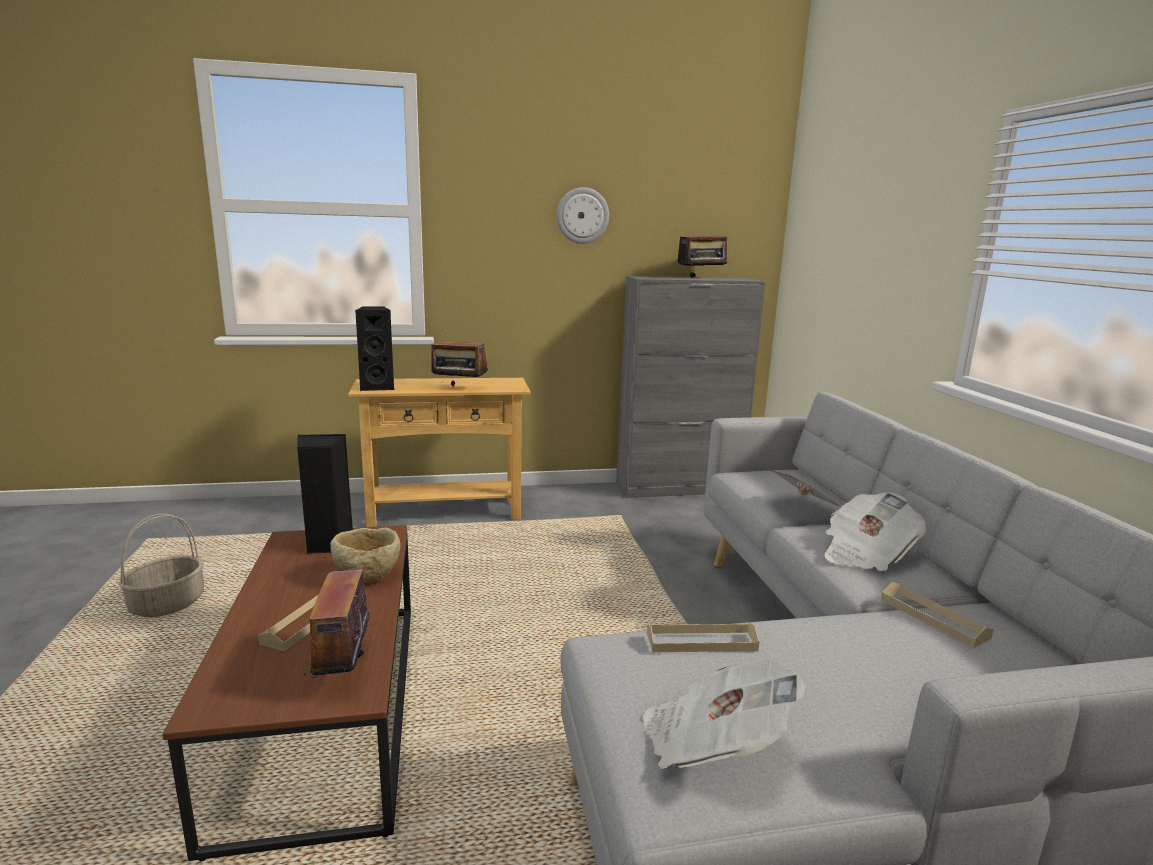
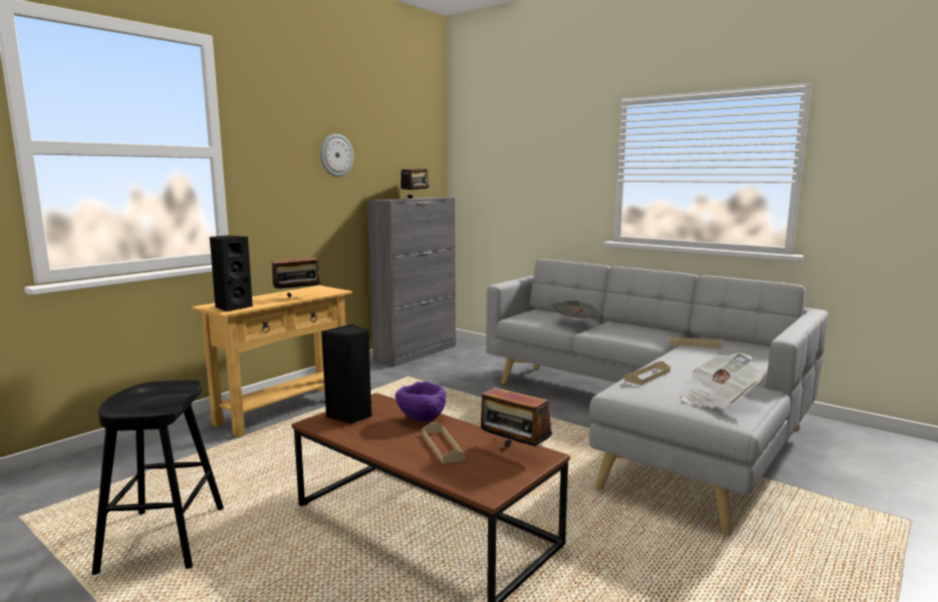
camera: 40 degrees left, 5 degrees down
(168, 603) = (163, 539): basket -> black stool
(367, 576) = (421, 419): beige bowl -> purple bowl
(865, 554) = (633, 332): newspaper -> none

